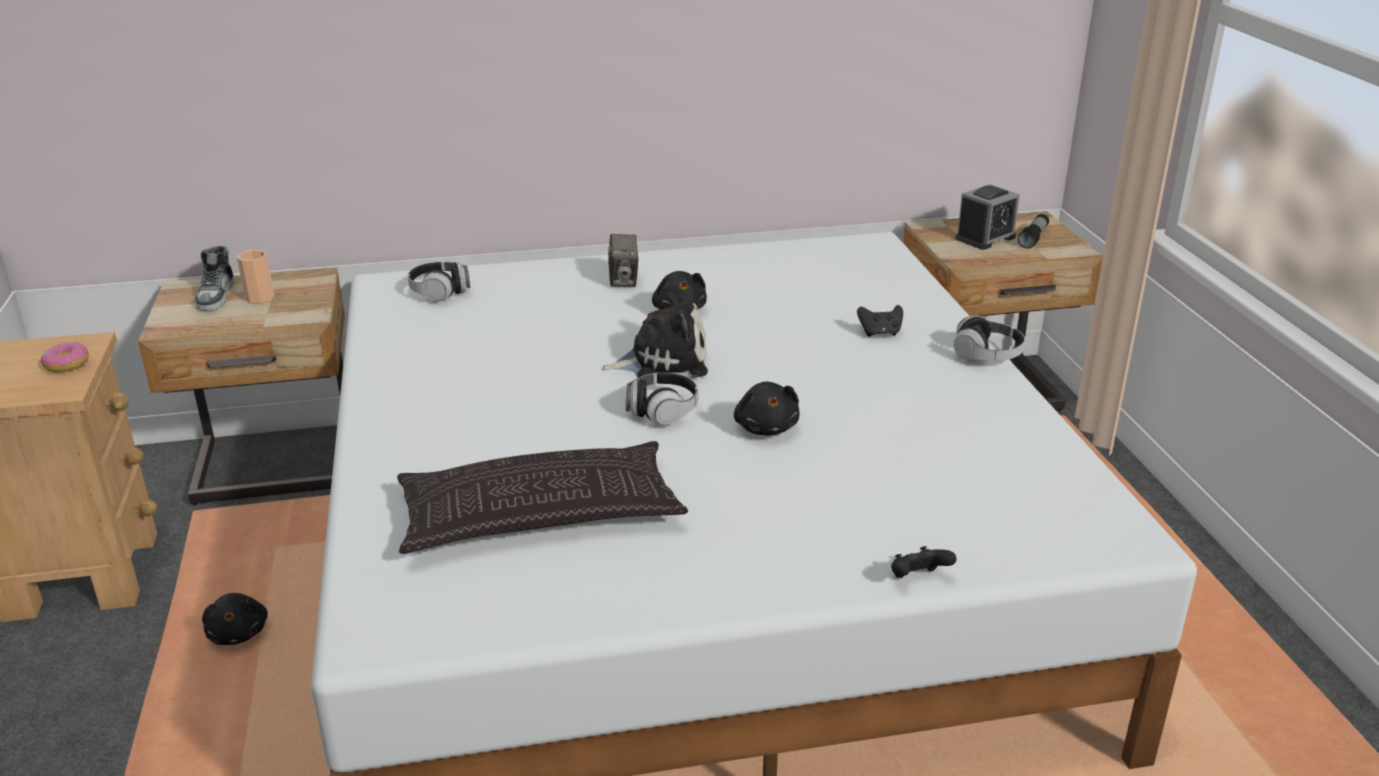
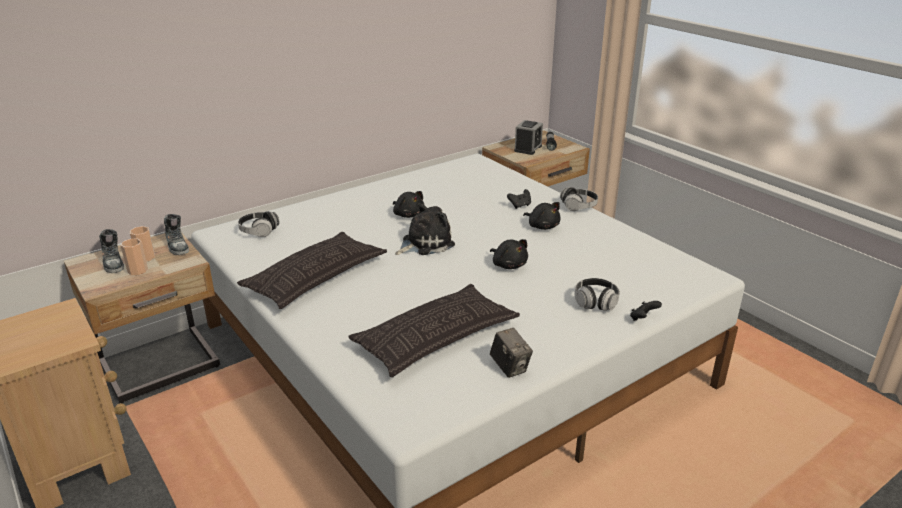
camera: 25 degrees left, 0 degrees up
(67, 364) = (62, 325): donut -> none
(234, 314) = (137, 270): none -> cup
(239, 633) = (216, 468): black plush toy -> black plush toy (542, 226)
(313, 289) = (177, 245): none -> shoe
(454, 377) = (316, 277): none -> pillow
(623, 280) = (362, 204): camera -> camera (510, 367)
(662, 411) = (449, 269): headphones -> headphones (595, 302)

